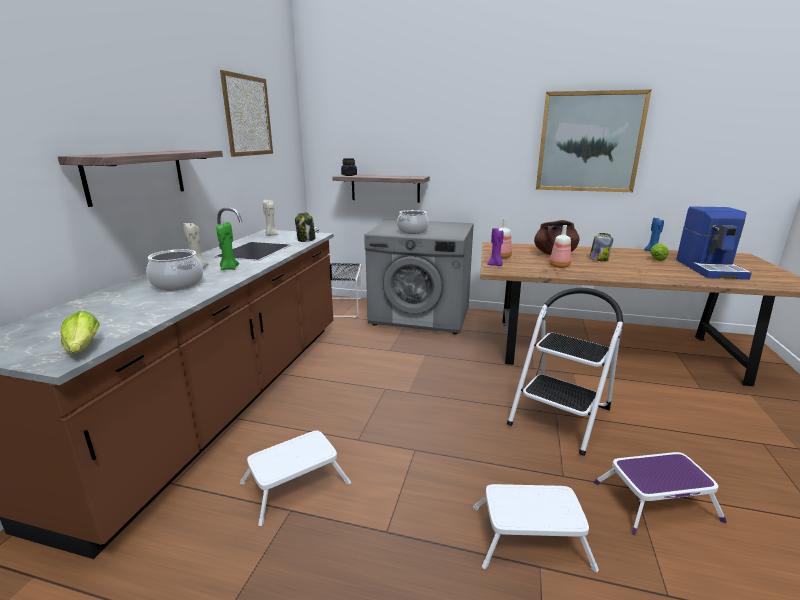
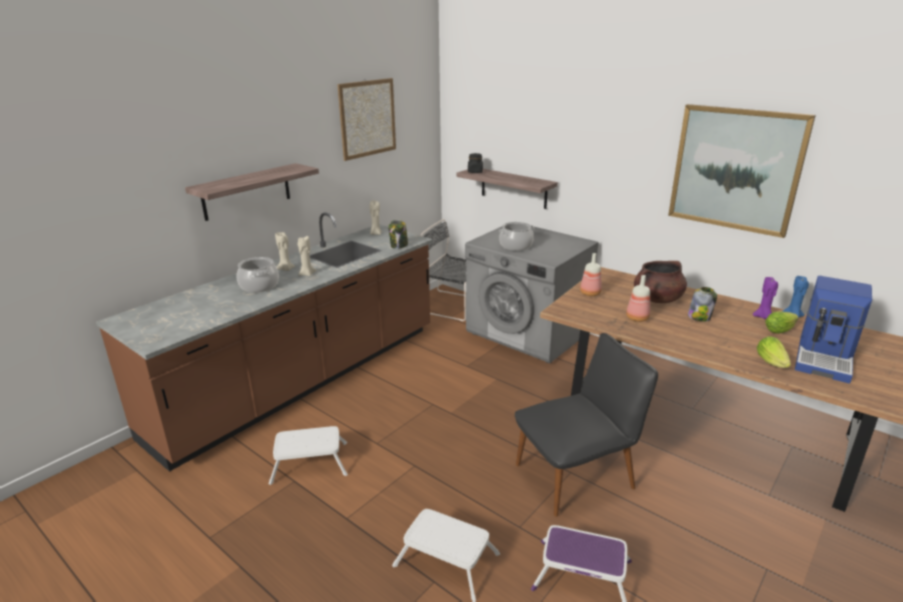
camera: 25 degrees right, 5 degrees up
(82, 349) = (168, 336): lettuce -> lettuce (772, 363)
(229, 268) = (307, 274): green candle -> beige candle
(495, 265) = (568, 304): purple candle -> purple candle (763, 317)
(561, 415) = (574, 476): step ladder -> black chair

